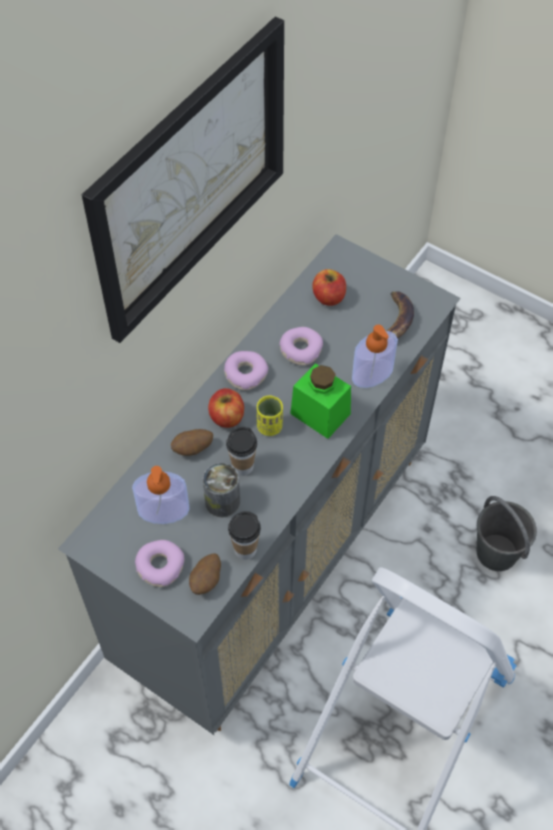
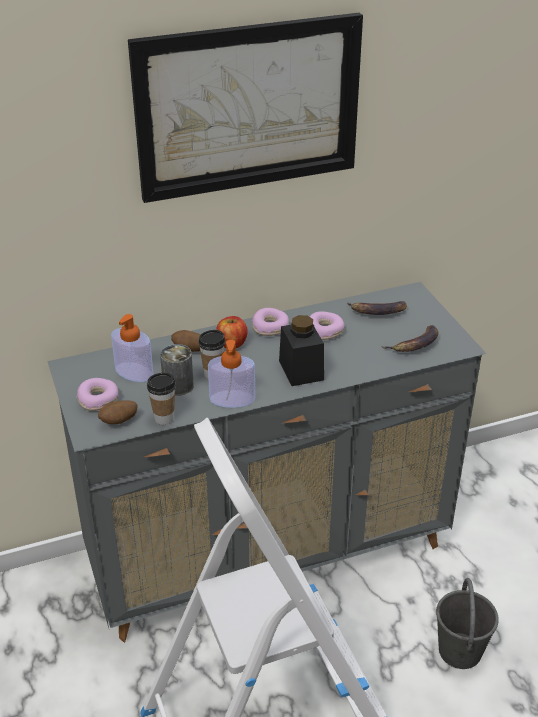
camera: 35 degrees right, 20 degrees down
(269, 426) = (256, 361): yellow cup -> none
(320, 414) = (301, 370): green jar -> black jar
(329, 297) = (377, 312): apple -> banana
(372, 373) = (366, 365): soap dispenser -> soap dispenser (232, 399)

